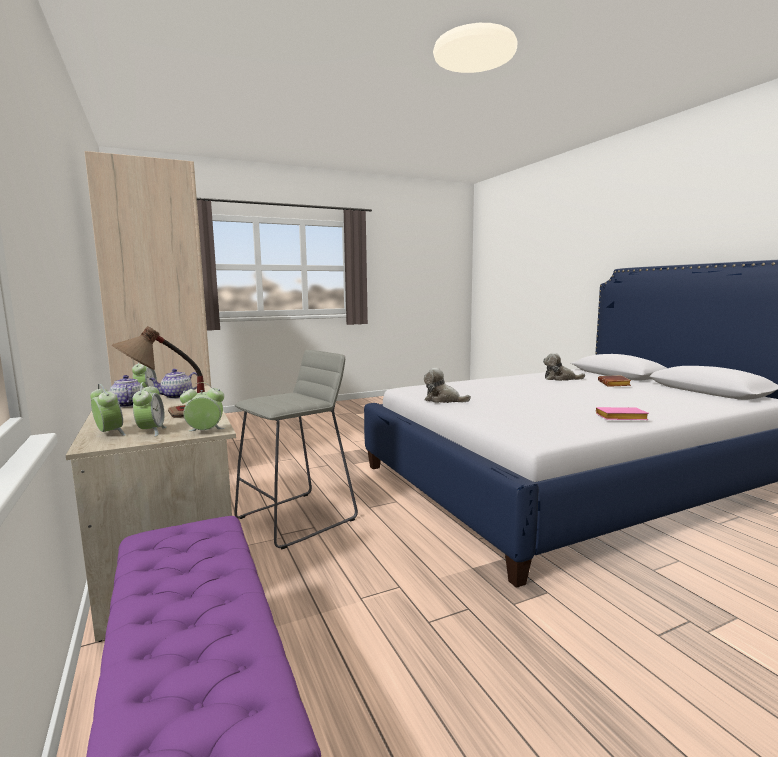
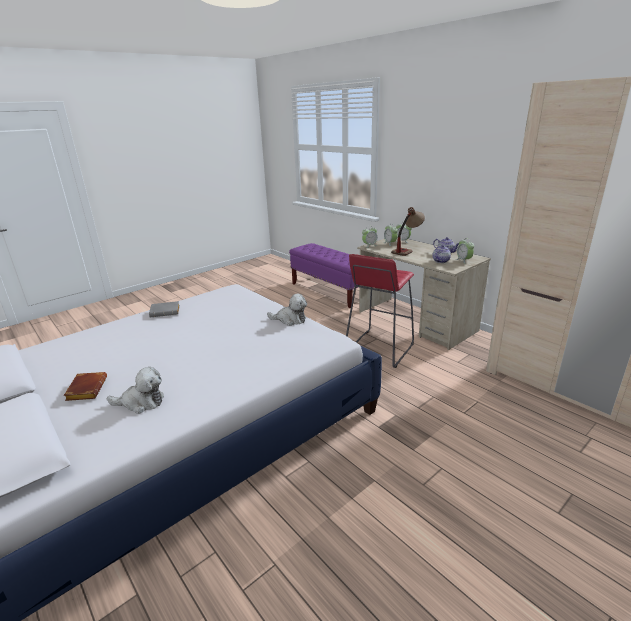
camera: 165 degrees right, 15 degrees up
(297, 518) = (378, 348): grey stool -> red stool
(620, 418) = (166, 311): pink book -> grey book

